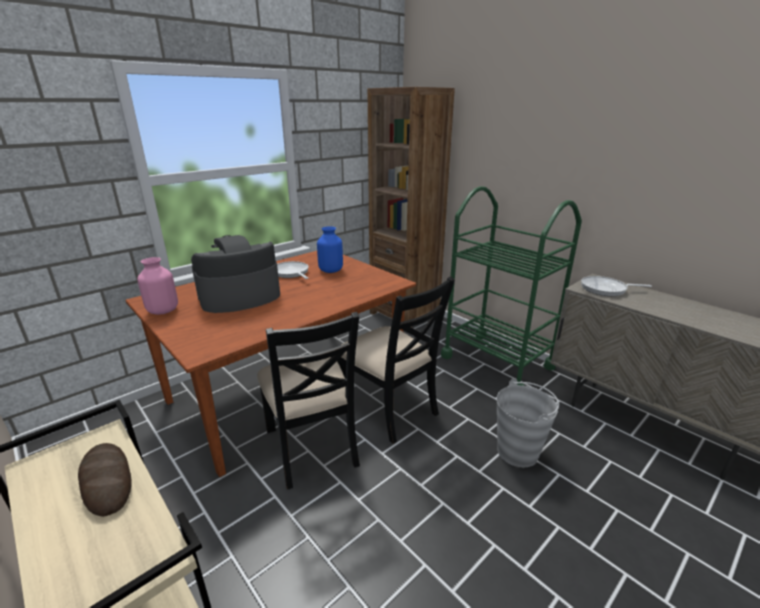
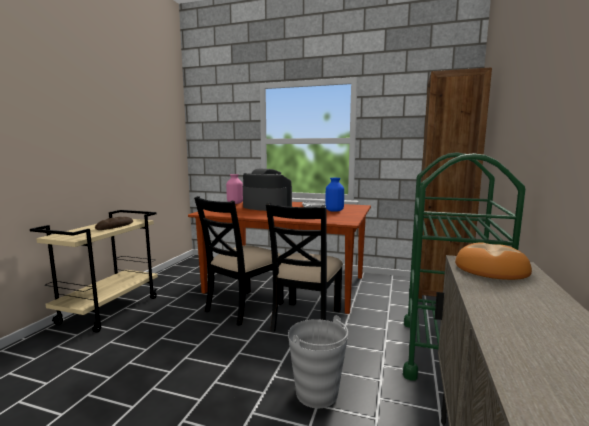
camera: 60 degrees right, 15 degrees down
(606, 289) = (491, 269): frying pan -> bread

